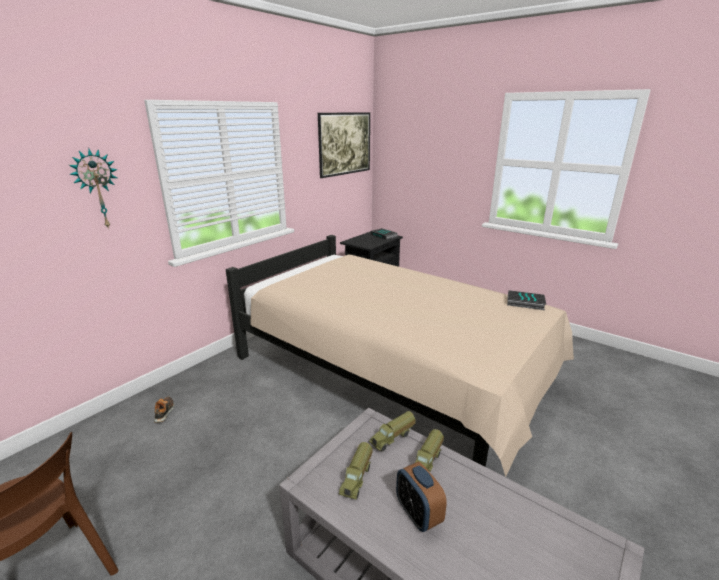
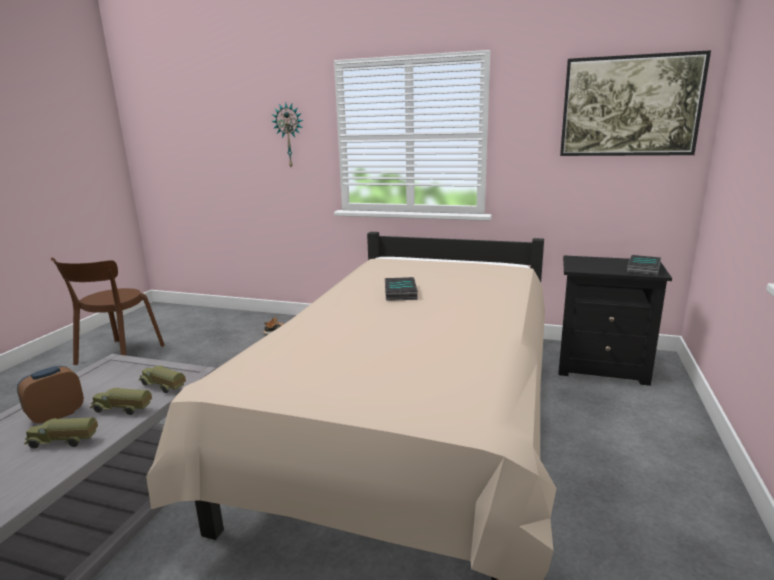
camera: 70 degrees right, 5 degrees down
(357, 478) = (111, 381): toy truck -> toy truck (63, 442)
(524, 303) = (475, 398): book -> book (399, 292)

